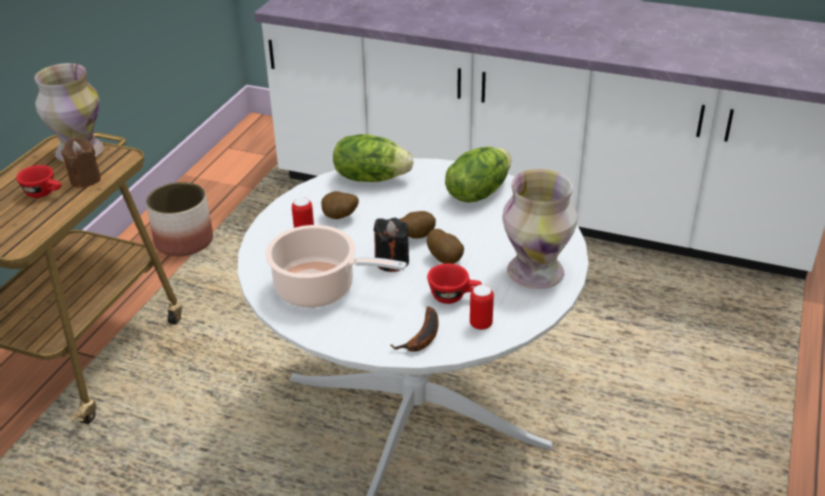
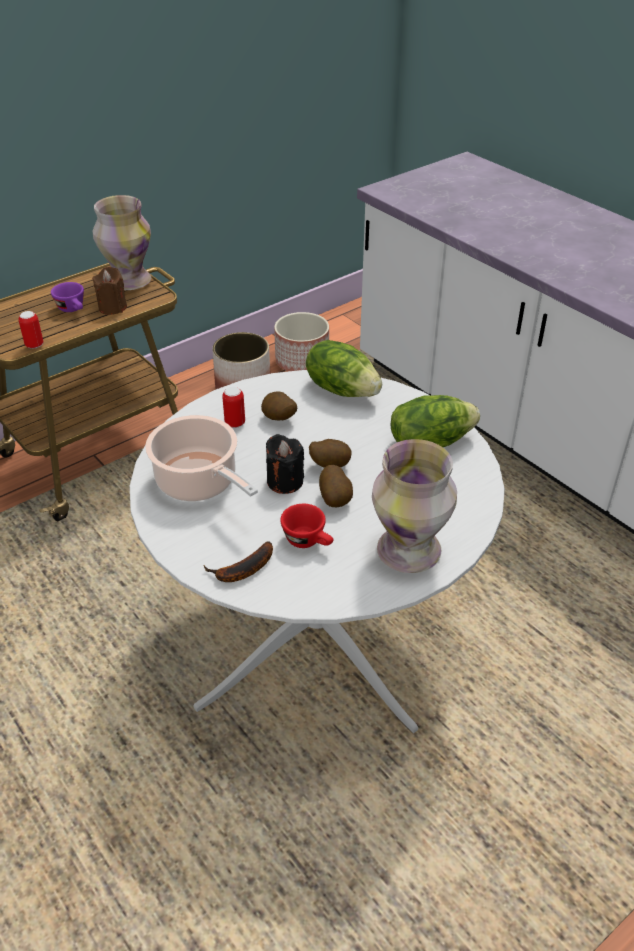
camera: 30 degrees right, 5 degrees up
(44, 193) = (73, 309): red cup -> purple cup
(222, 200) = (301, 362): none -> planter
(481, 324) = (307, 581): can -> can (34, 345)

